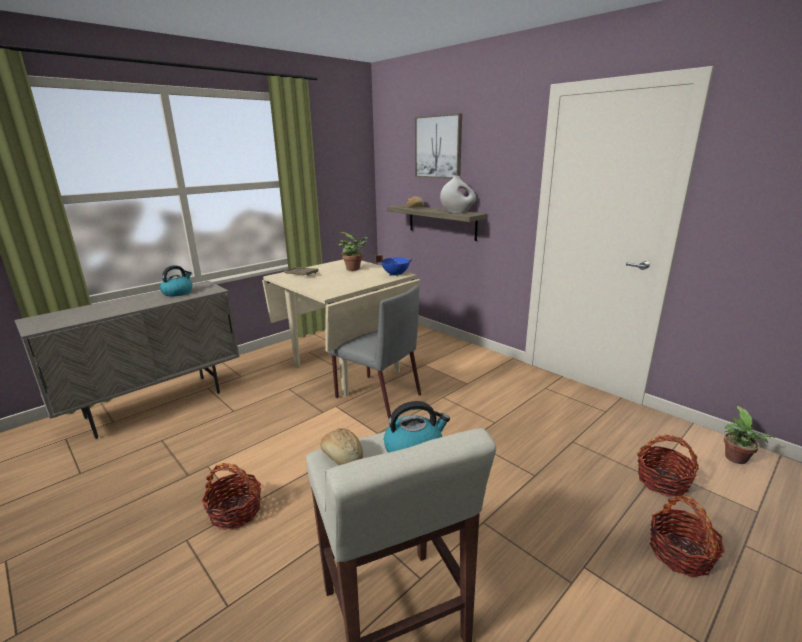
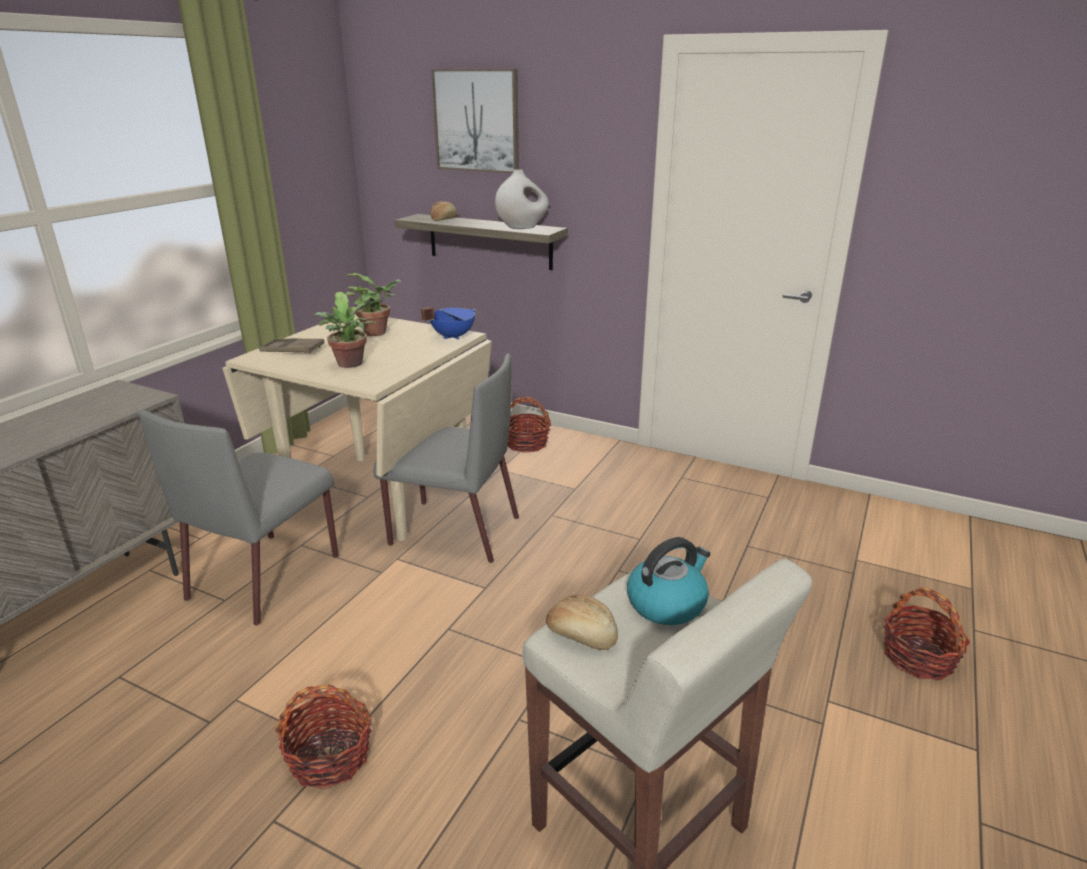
camera: 20 degrees left, 5 degrees up
(178, 292) = (80, 410): kettle -> none
(262, 402) = (266, 575): none -> grey chair
(662, 481) = (867, 575): basket -> basket (526, 443)
(737, 460) = (931, 531): potted plant -> potted plant (350, 365)

